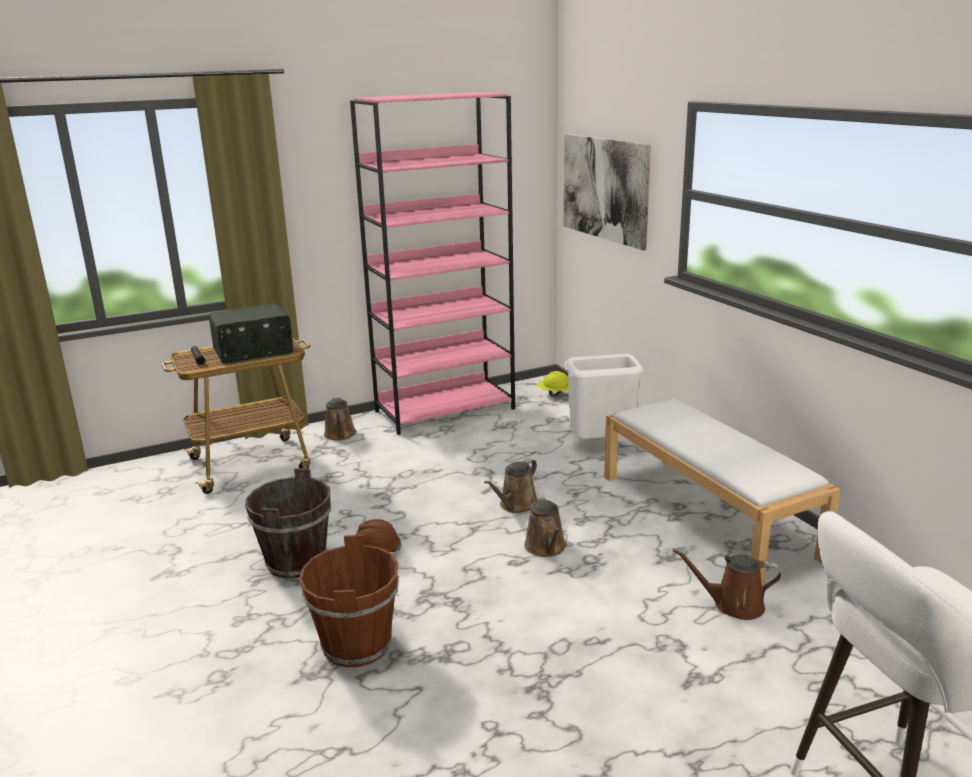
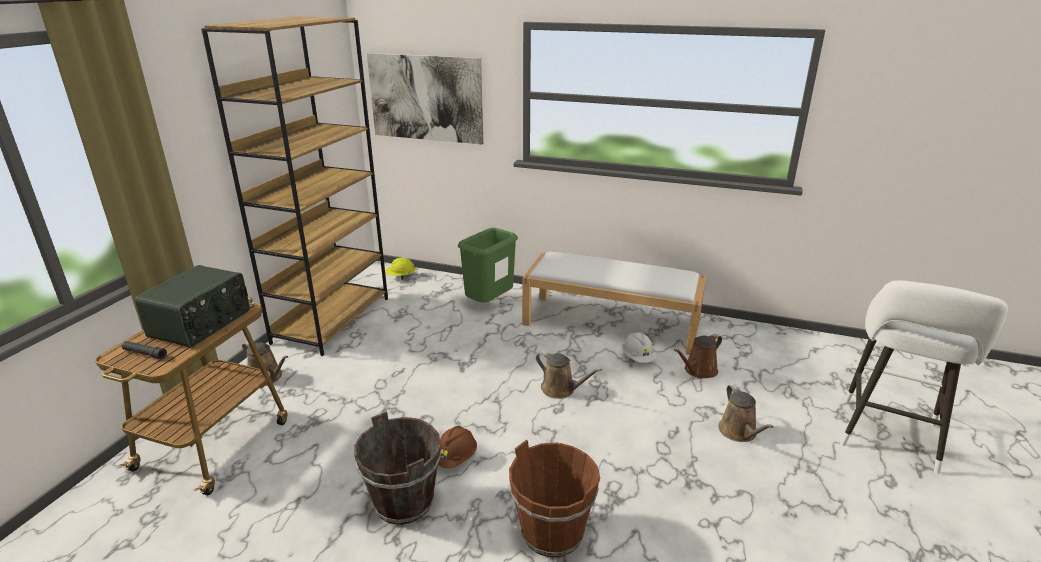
camera: 45 degrees left, 5 degrees up
(445, 410) = (332, 319): pink bookcase -> brown bookcase
(516, 506) = (498, 370): brown watering can -> brown watering can (739, 432)
(601, 447) = (489, 304): white trash can -> green trash can
(680, 559) = (637, 357): none -> white hard hat

